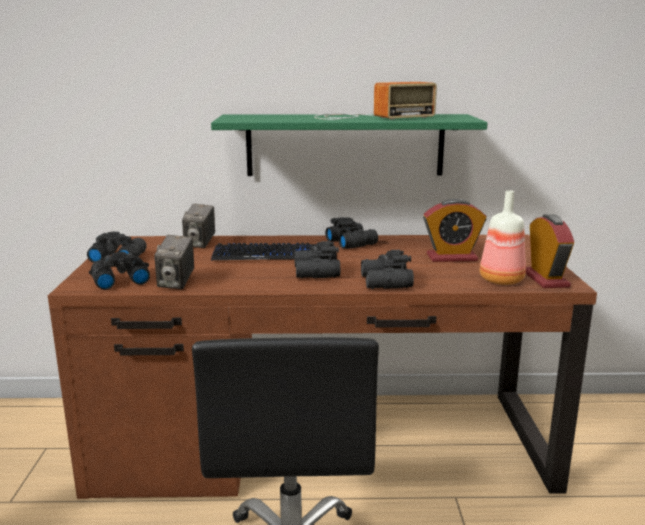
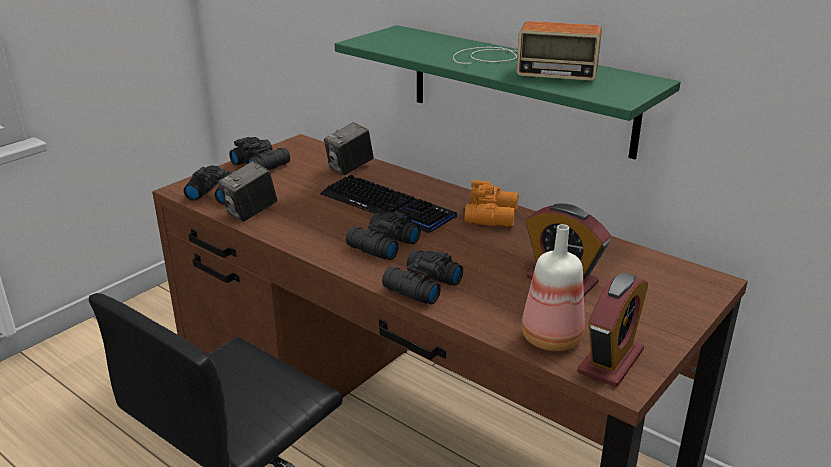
camera: 40 degrees right, 10 degrees up
(351, 242) = (493, 215): black binoculars -> orange binoculars

